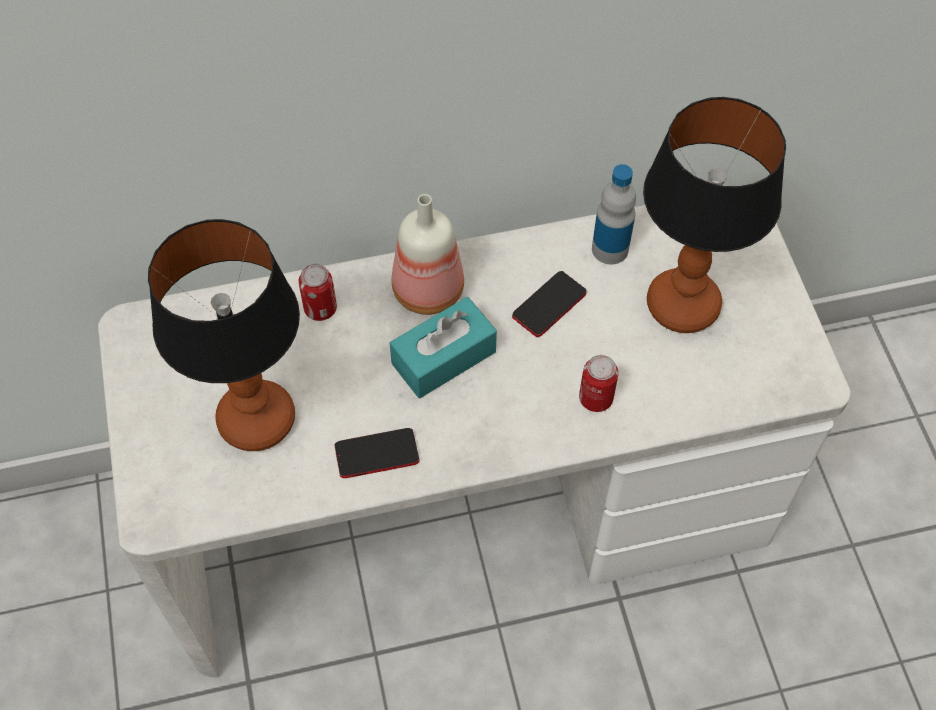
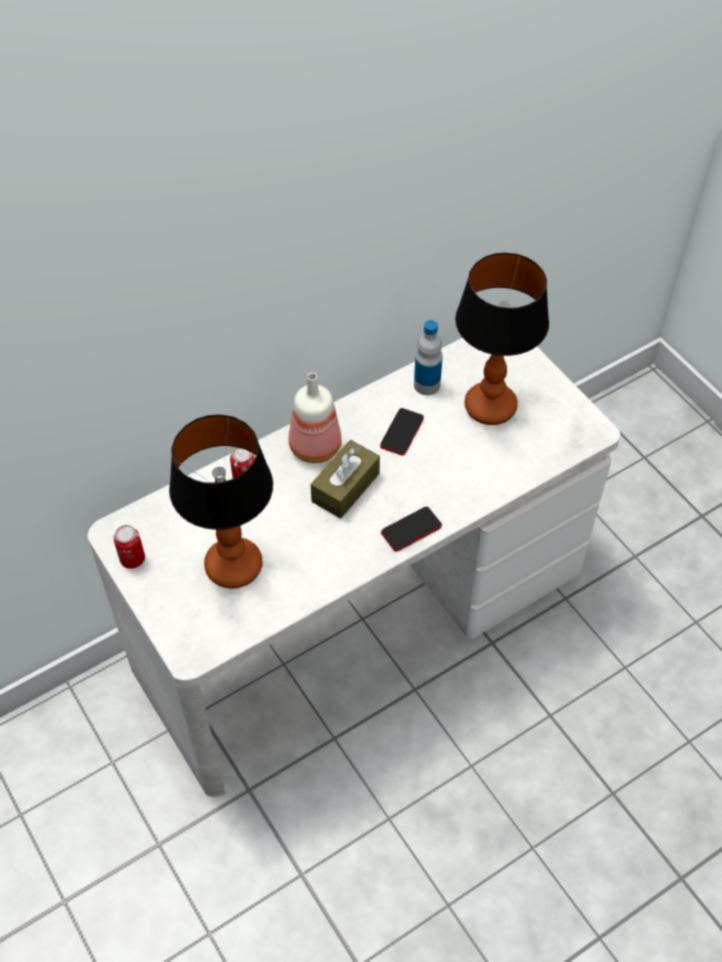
camera: 20 degrees left, 5 degrees down
(376, 454) = (327, 562): phone -> phone (411, 529)
(443, 358) = (345, 487): turquoise tissue box -> brown tissue box
(596, 398) = (459, 483): can -> can (132, 559)

